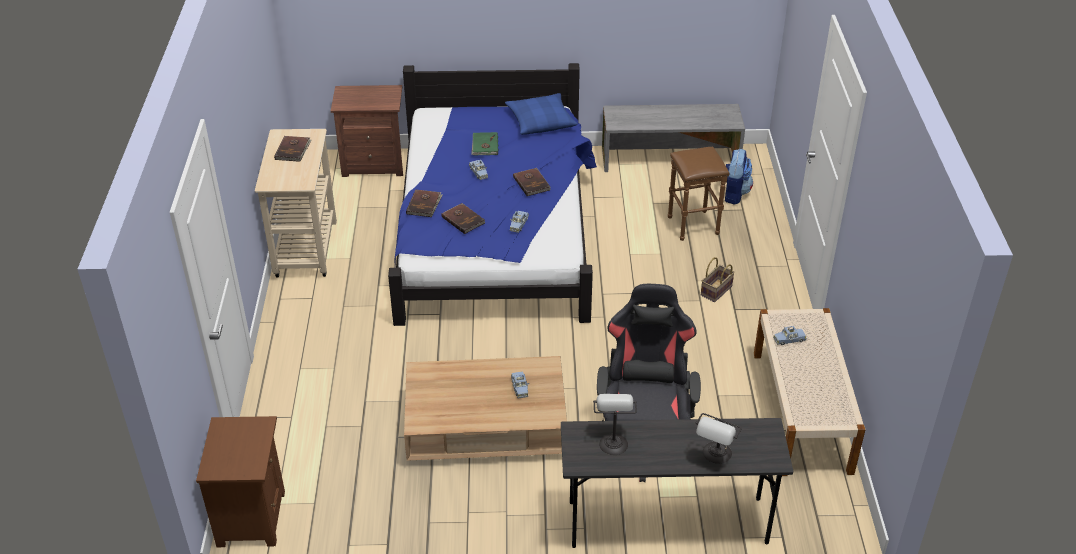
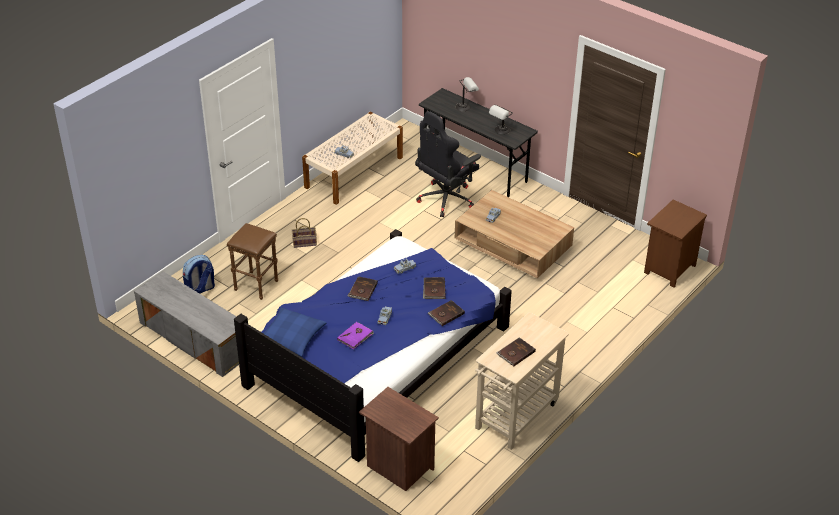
camera: 140 degrees left, 0 degrees up
(484, 145) = (355, 337): green book -> purple book

